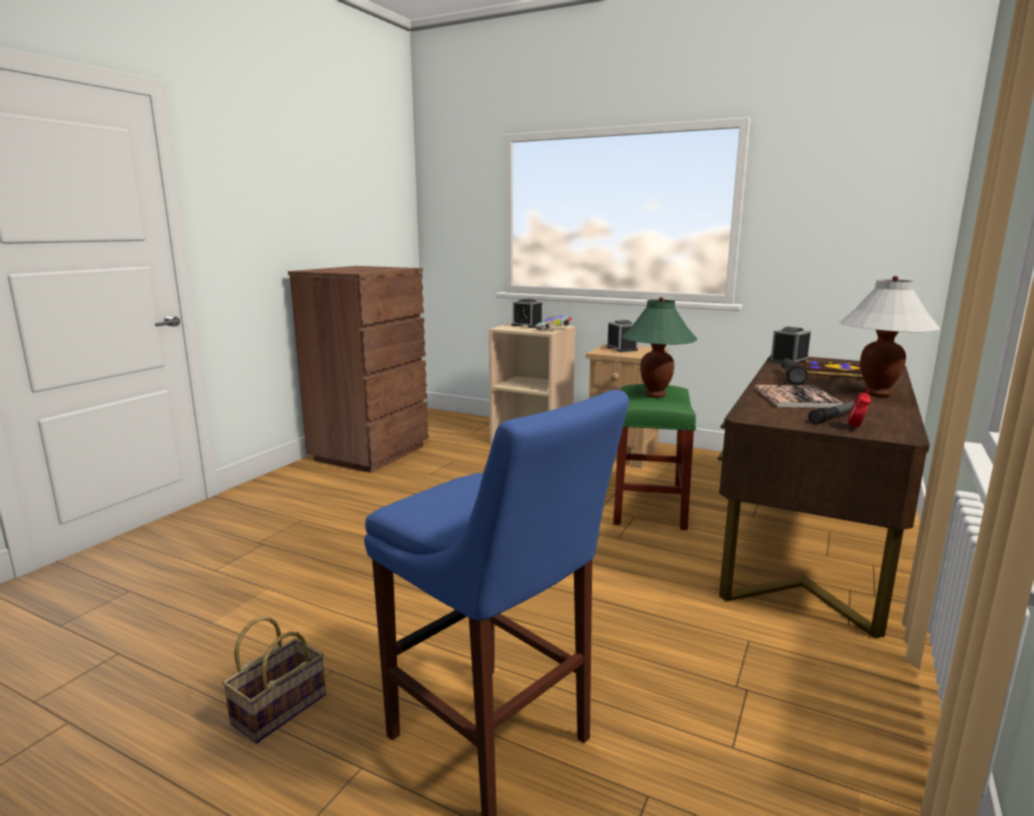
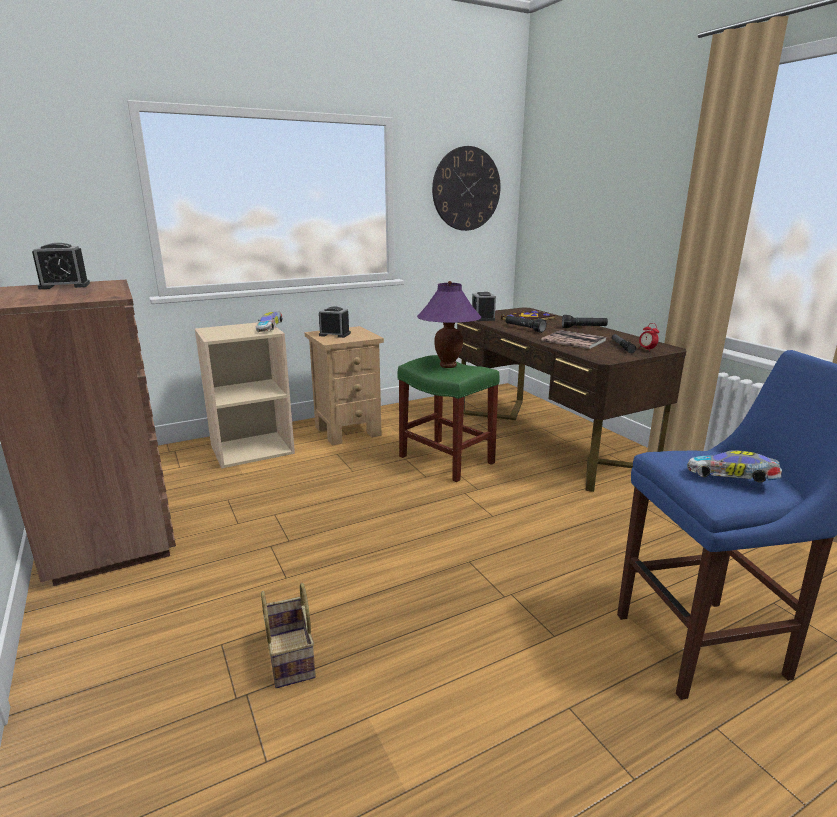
camera: 55 degrees left, 5 degrees up
(280, 707) = (611, 763): basket -> basket (288, 656)
(447, 507) = (732, 480): none -> toy car
(527, 325) = (227, 330): alarm clock -> alarm clock (64, 286)
(655, 395) = (447, 365): green table lamp -> purple table lamp
(857, 196) = (466, 189): none -> wall clock
(877, 394) = (584, 328): white table lamp -> black flashlight

